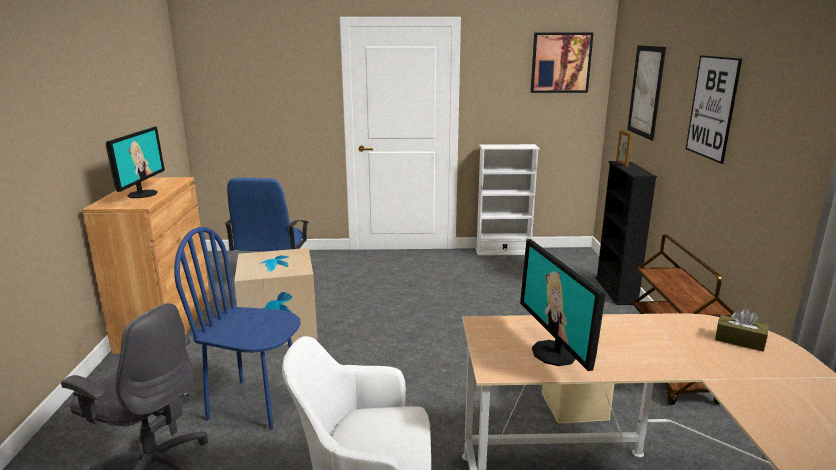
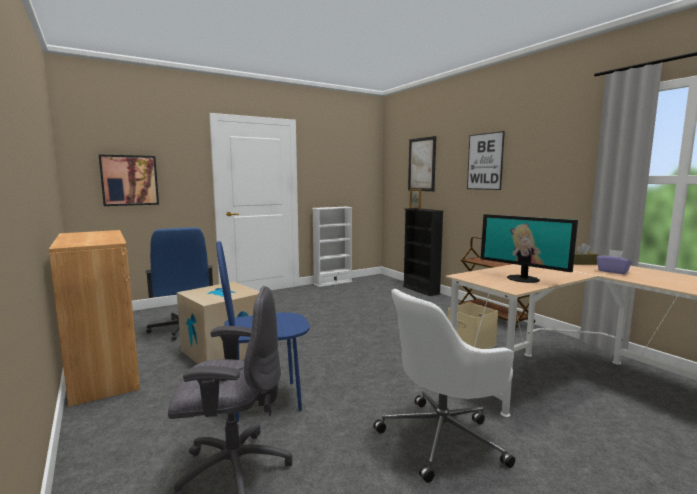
camera: 30 degrees left, 10 degrees down
(142, 194) = (93, 238): monitor -> none
(560, 62) = (356, 153): picture -> picture (129, 180)
(753, 377) = (613, 271): none -> purple tissue box

